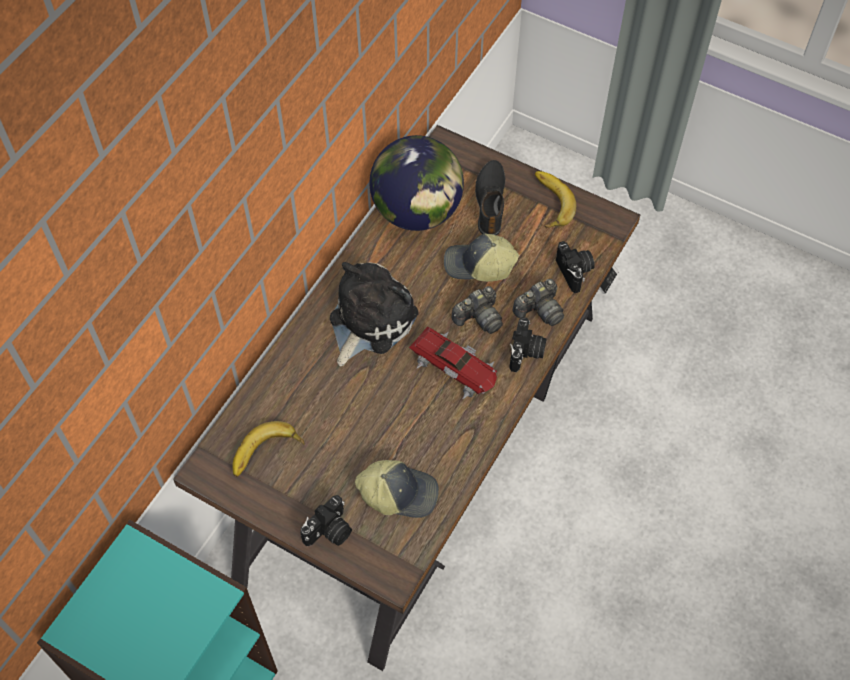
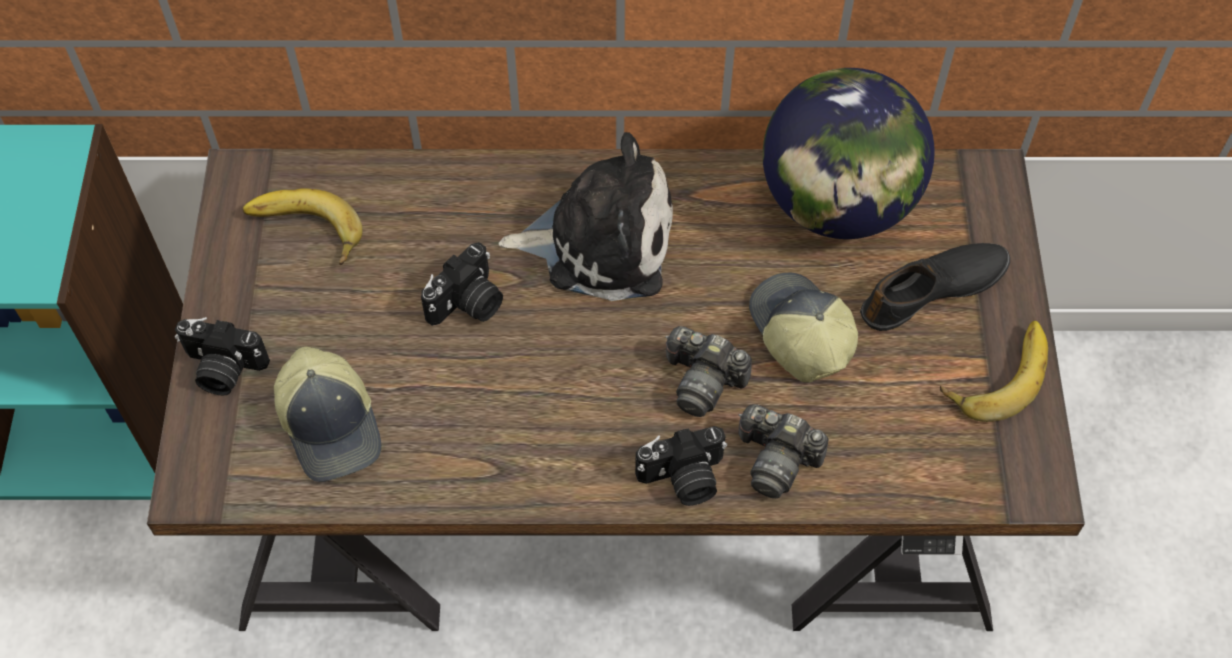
camera: 60 degrees right, 0 degrees up
(455, 366) = (593, 392): toy car -> none
(575, 272) = (889, 477): camera -> camera (468, 304)

